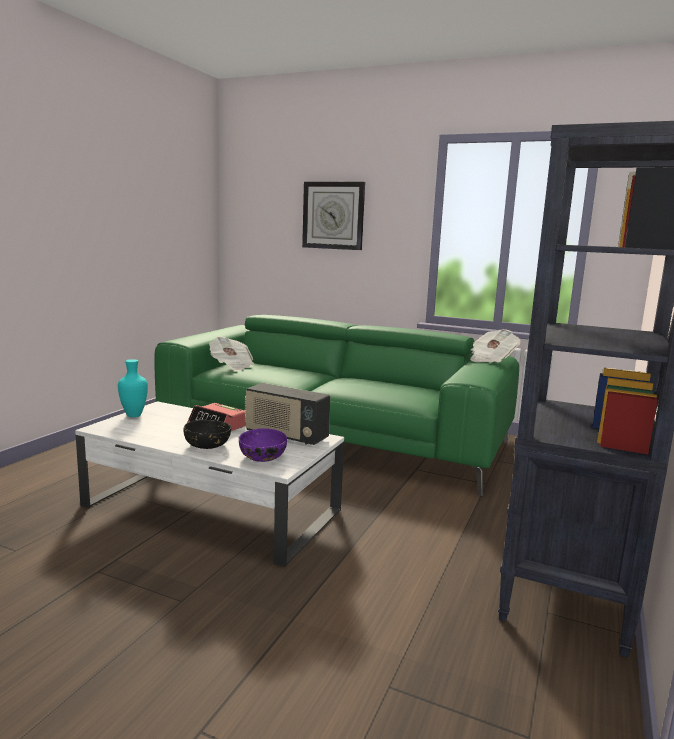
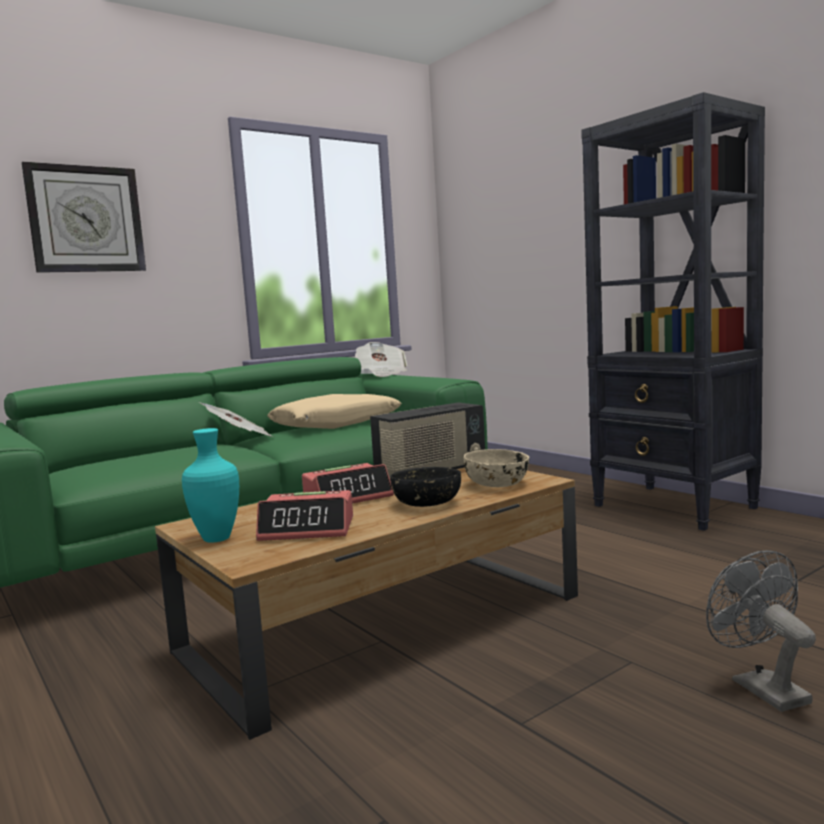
camera: 60 degrees left, 5 degrees down
(151, 428) = (308, 529): none -> alarm clock
(153, 661) = (760, 687): none -> grey fan
(213, 508) = (386, 622): white coffee table -> brown coffee table
(231, 366) = (87, 469): newspaper -> newspaper (239, 438)
(262, 457) = (497, 484): purple bowl -> beige bowl
(392, 386) = (336, 424): none -> beige pillow

